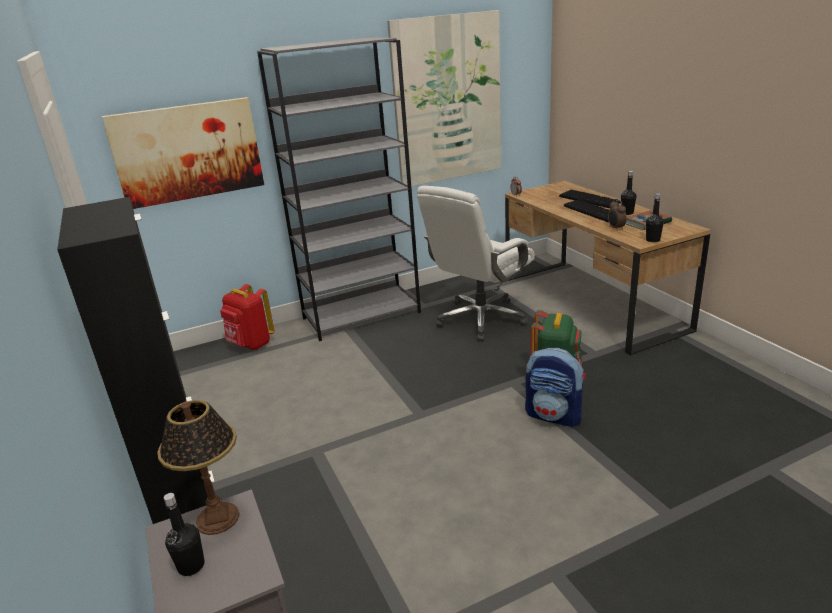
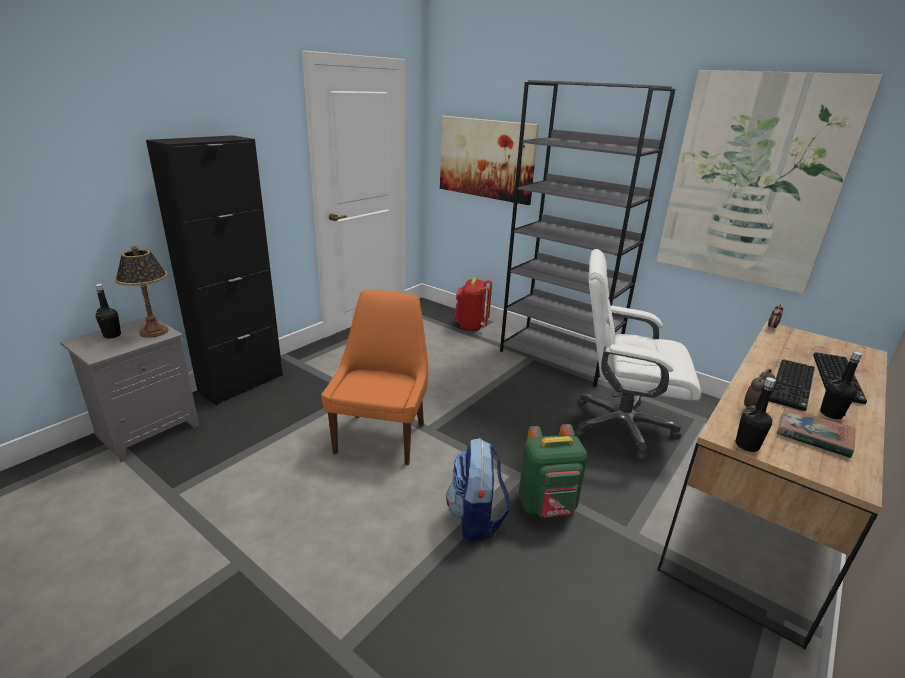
camera: 60 degrees right, 0 degrees up
(411, 446) = (381, 436): none -> orange chair

